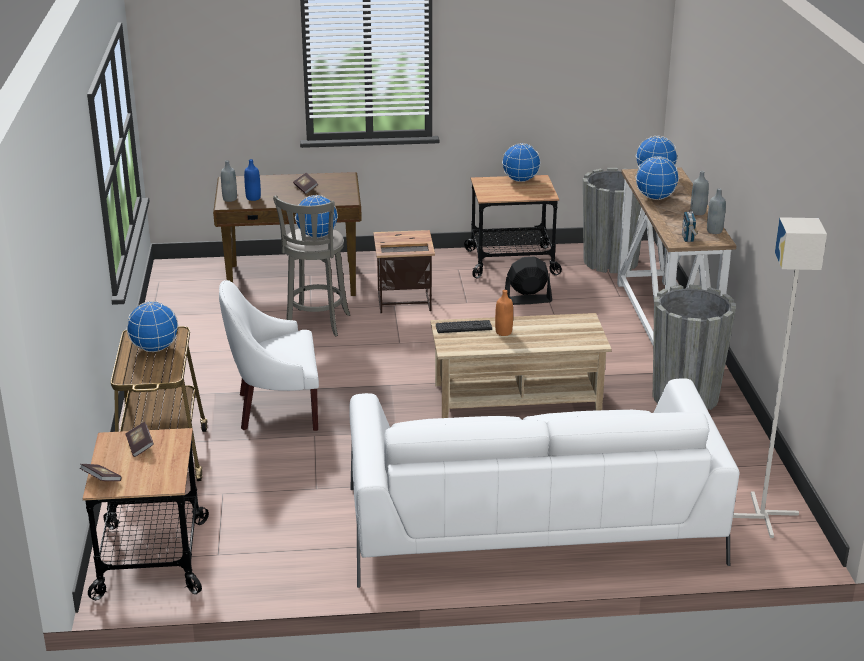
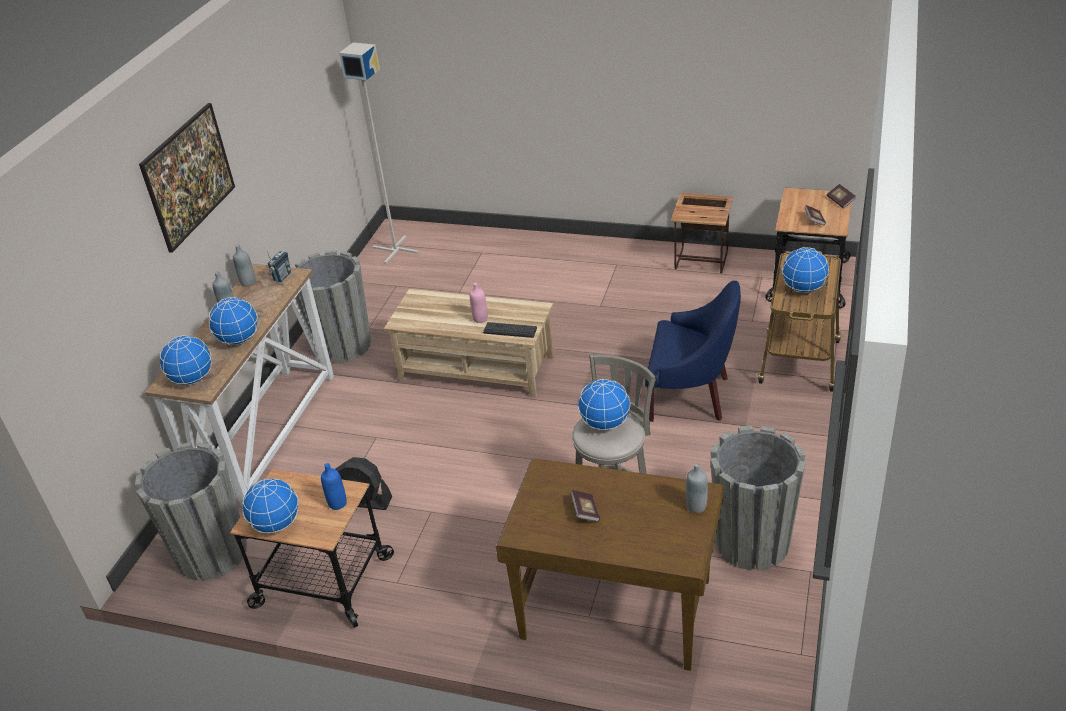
camera: 155 degrees left, 10 degrees up
(198, 323) = (752, 542): none -> grey planter
(253, 198) = (663, 502): blue bottle -> blue bottle (337, 503)
(276, 408) = (691, 395): white armchair -> blue armchair
(403, 303) = (501, 526): side table -> side table (702, 261)
(503, 332) = (480, 319): orange bottle -> pink bottle
(532, 525) = (543, 265): white sofa -> none
(740, 122) = (195, 197): none -> picture

